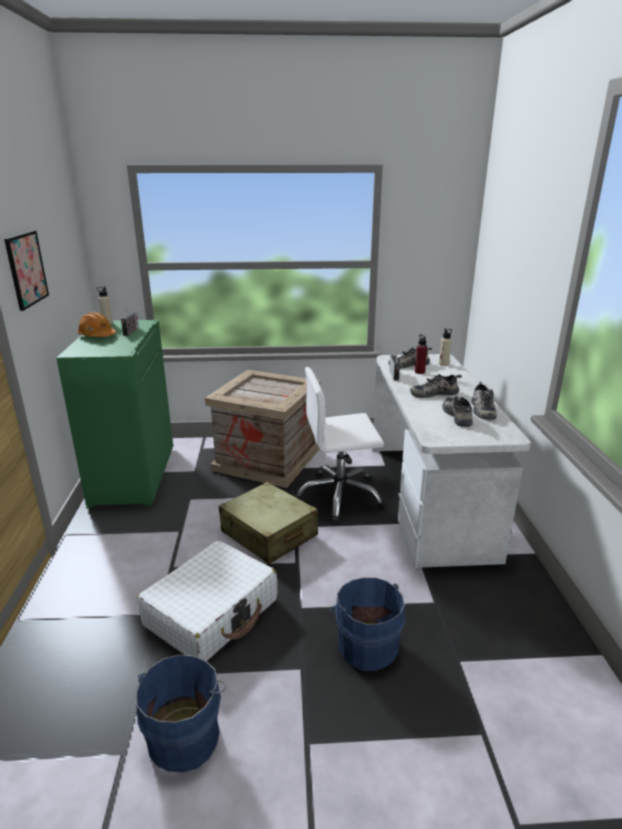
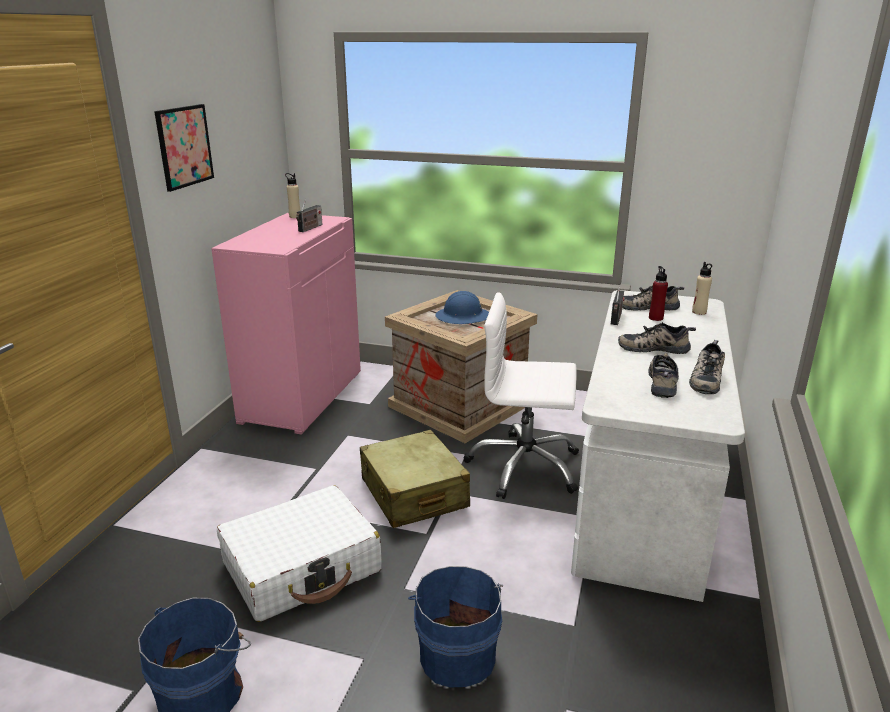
camera: 20 degrees right, 0 degrees up
(97, 336) = (272, 229): orange hard hat -> none
(132, 475) = (301, 396): green cabinet -> pink cabinet
(265, 390) = (462, 317): none -> blue hard hat

